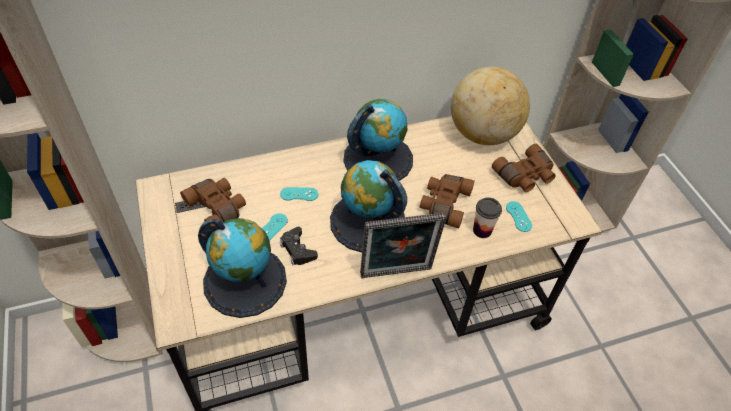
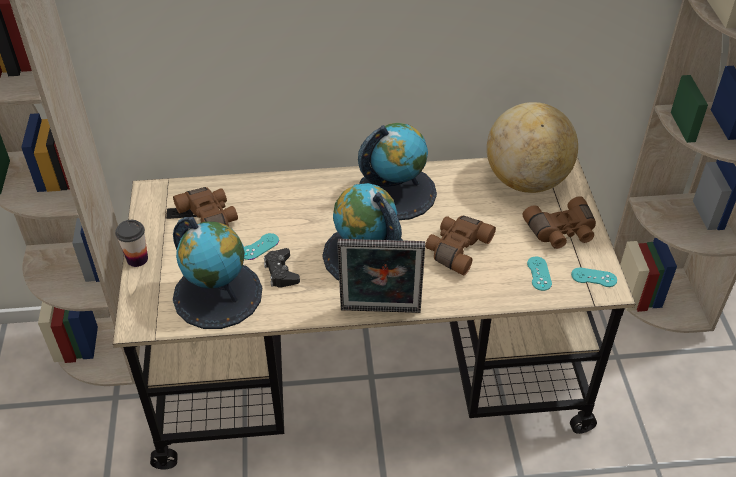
camera: 15 degrees right, 5 degrees down
(299, 194) = (298, 217): turquoise game controller -> turquoise game controller (594, 277)
(482, 230) = (491, 282): cup -> cup (137, 259)

